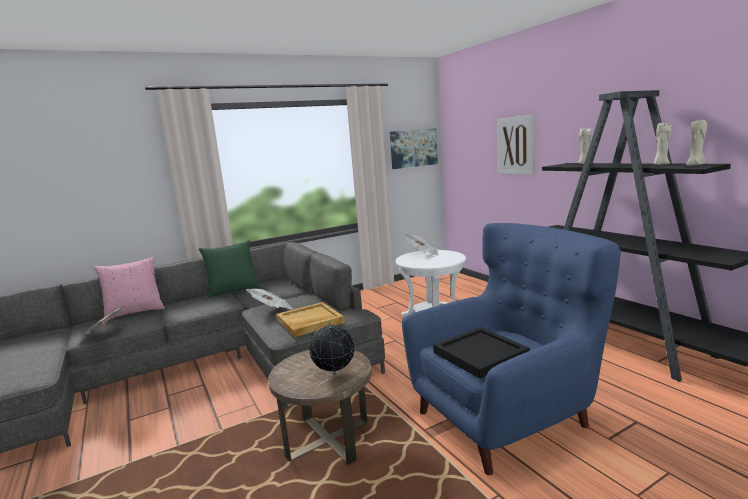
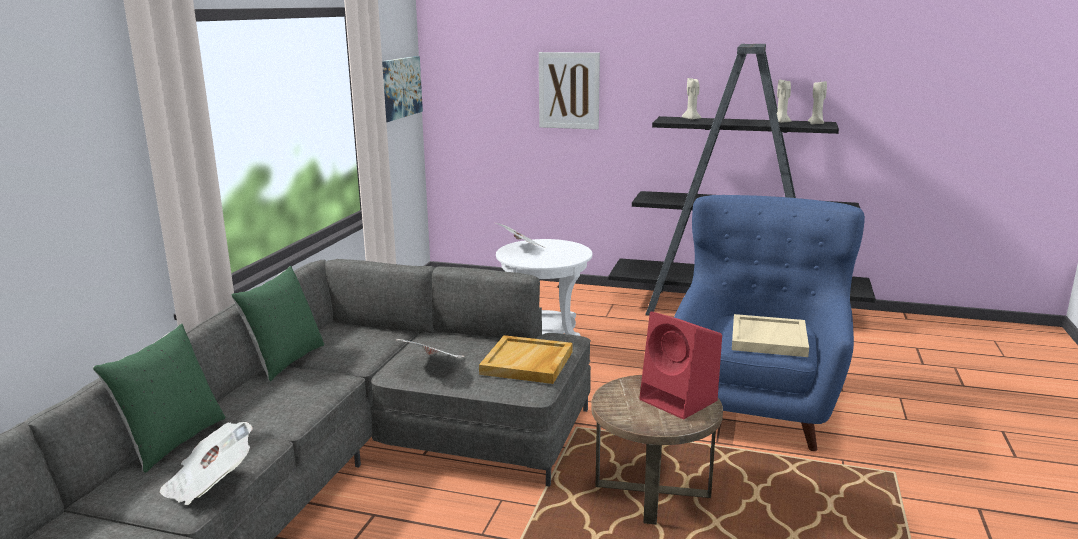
camera: 45 degrees left, 5 degrees up
(134, 312) = (172, 441): pink pillow -> green pillow
(334, 374) = (680, 400): globe -> red speaker
(480, 354) = (768, 338): black tray -> beige tray

